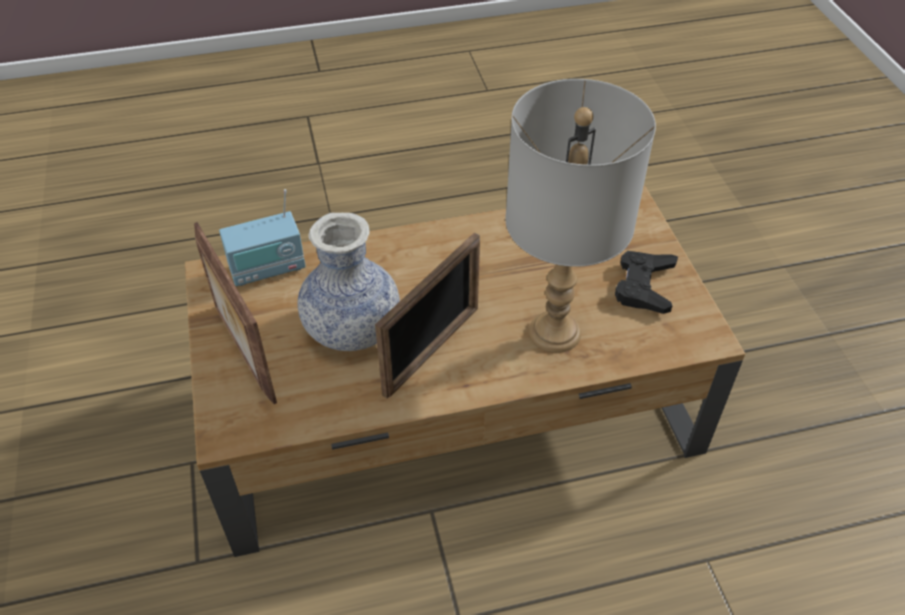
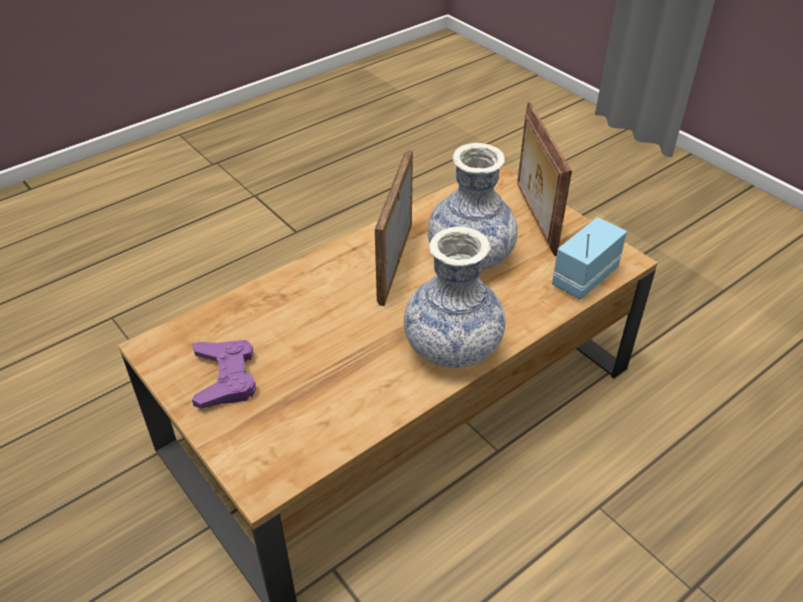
camera: 155 degrees right, 5 degrees down
(243, 353) = (534, 218): picture frame -> picture frame turned 135 degrees counterclockwise
(437, 247) = (452, 347): none -> vase
(555, 333) = (299, 306): grey table lamp -> none
(644, 286) = (225, 377): black game controller -> purple game controller

